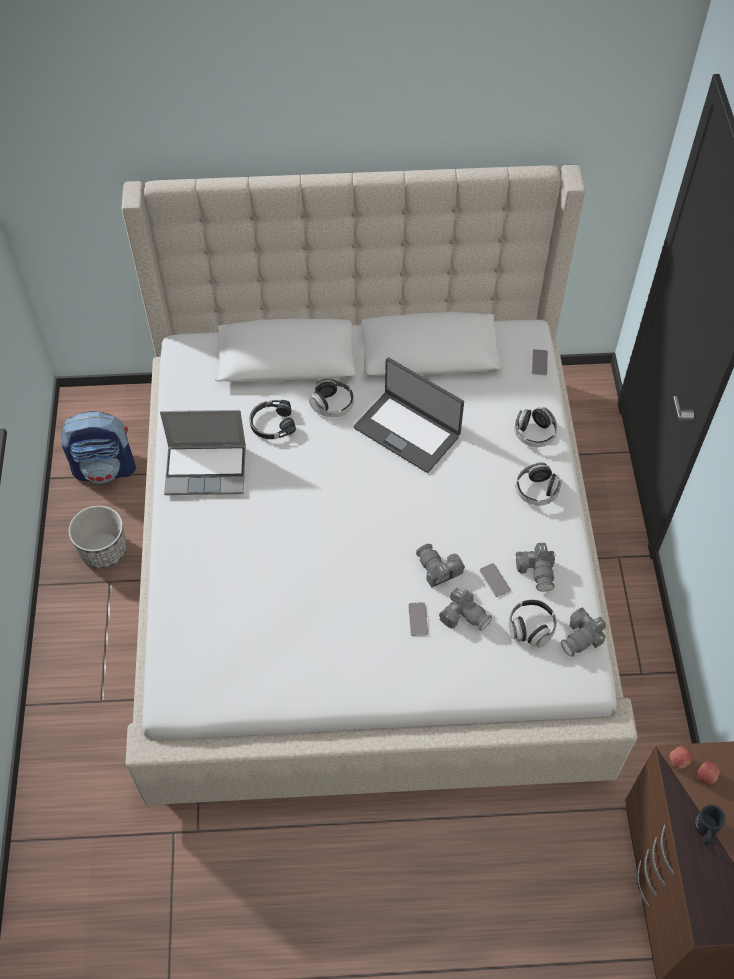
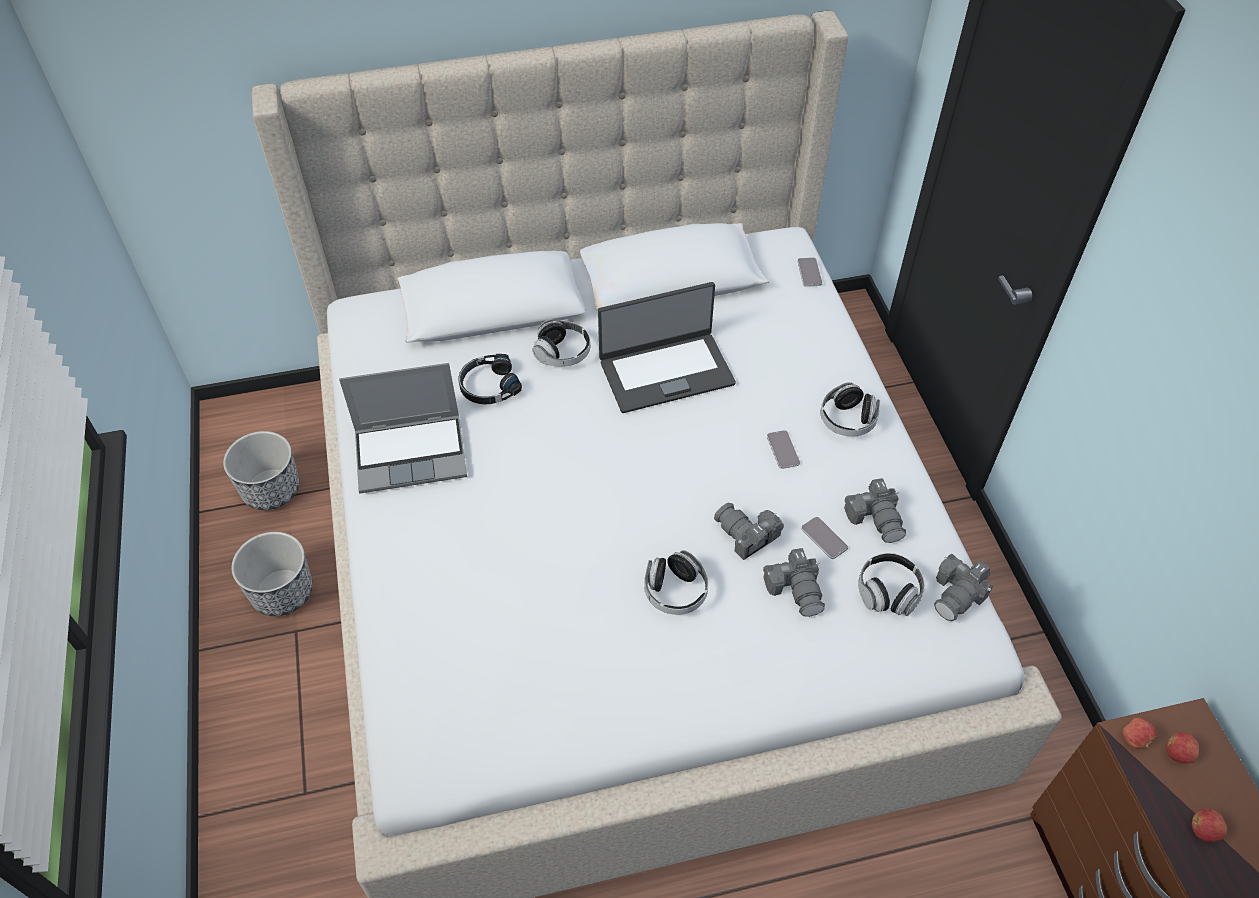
camera: 10 degrees left, 5 degrees down
(105, 468) = (271, 489): backpack -> planter
(407, 431) = (666, 371): laptop -> laptop turned 45 degrees counterclockwise
(418, 619) = (735, 604): phone -> phone (783, 450)
(464, 615) = (796, 589): camera -> camera turned 45 degrees clockwise
(534, 433) = (825, 353): headphones -> headphones (675, 592)
(705, 830) = (1202, 830): black mug -> apple

